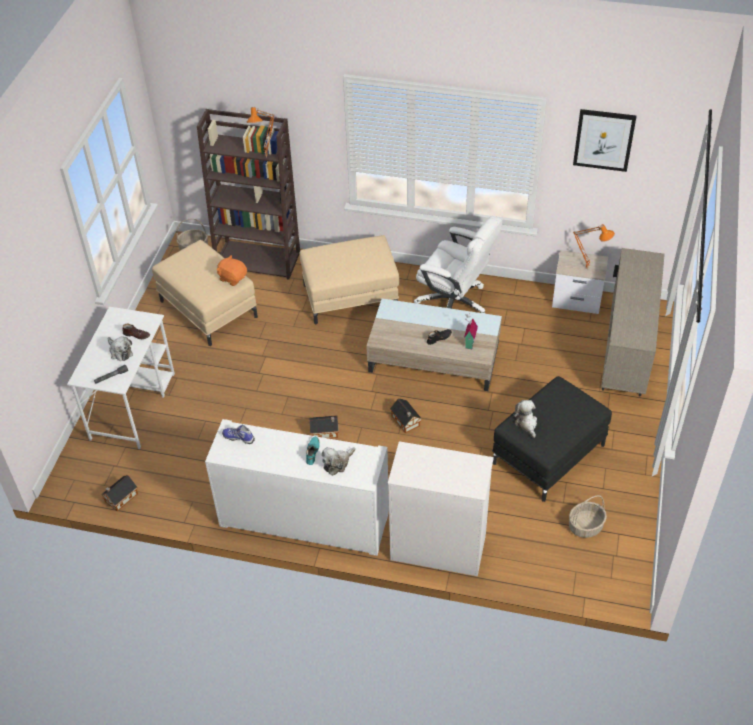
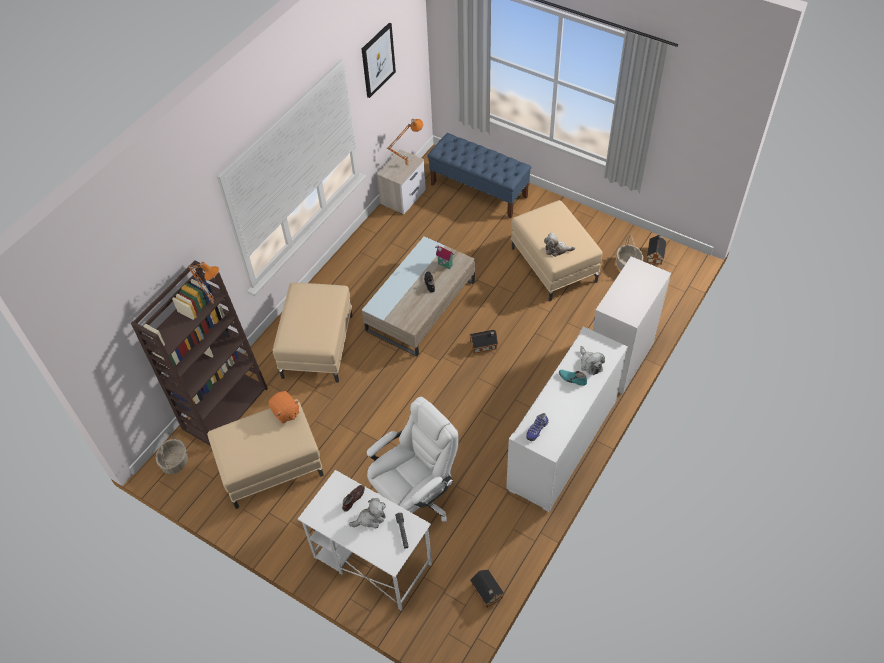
camera: 70 degrees left, 5 degrees up
(232, 278) = (285, 412): orange plush toy -> orange plush toy turned 90 degrees counterclockwise
(325, 432) = (472, 405): toy house -> toy house (655, 254)
(455, 303) = (366, 274): white office chair -> white office chair (415, 496)
(549, 454) = (554, 264): black ottoman -> beige ottoman
(625, 359) = (479, 191): beige cabinet -> blue bench

